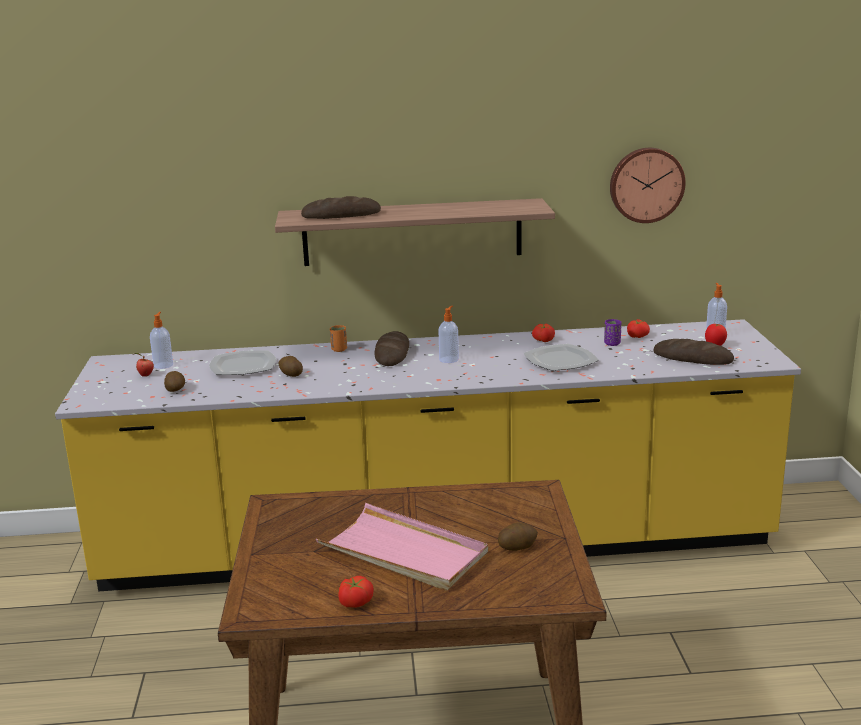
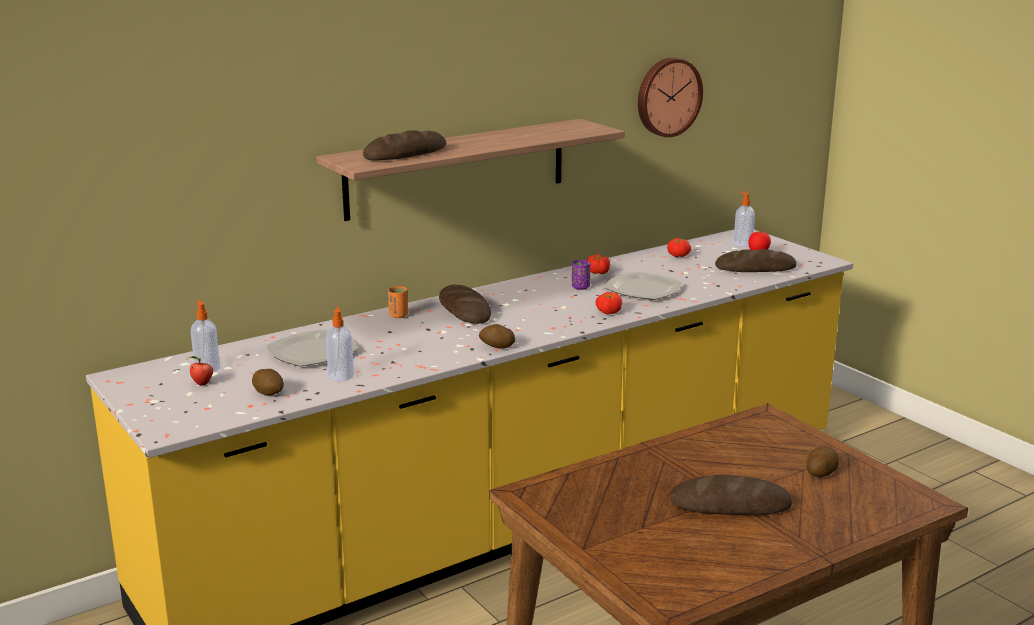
camera: 30 degrees left, 0 degrees up
(290, 374) = (384, 351): potato -> potato (496, 346)
(355, 602) = (753, 563): tomato -> tomato (608, 312)
(404, 552) = (730, 505): pink tray -> bread
(449, 359) = (533, 306): soap dispenser -> soap dispenser (341, 375)
(612, 343) = (666, 266): purple cup -> purple cup (580, 287)

